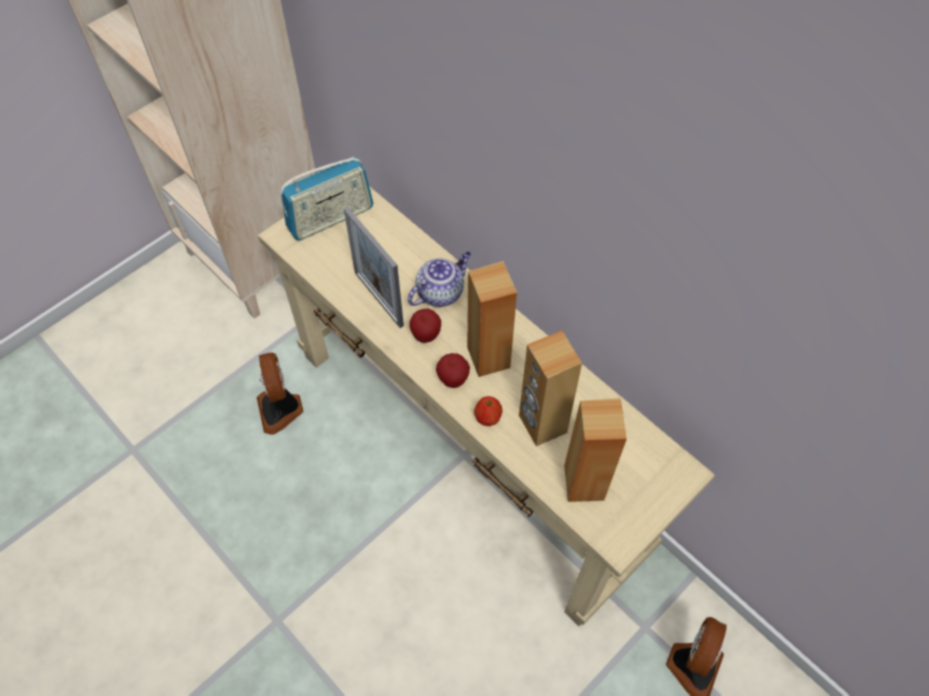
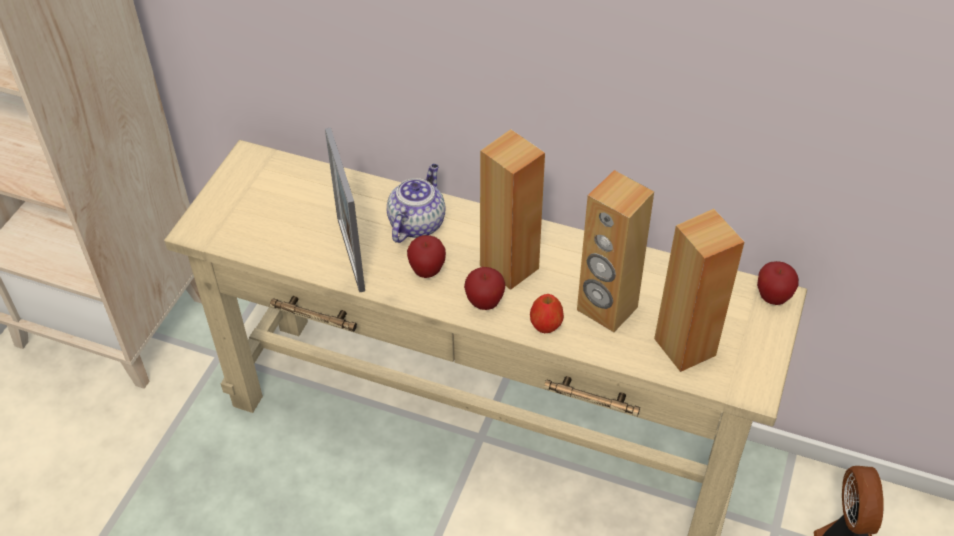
camera: 25 degrees left, 10 degrees down
(281, 409) = (233, 476): fan -> none
(330, 218) = (244, 193): radio -> none
(378, 299) = (350, 254): picture frame -> picture frame turned 45 degrees clockwise
(681, 470) = (772, 297): none -> apple

